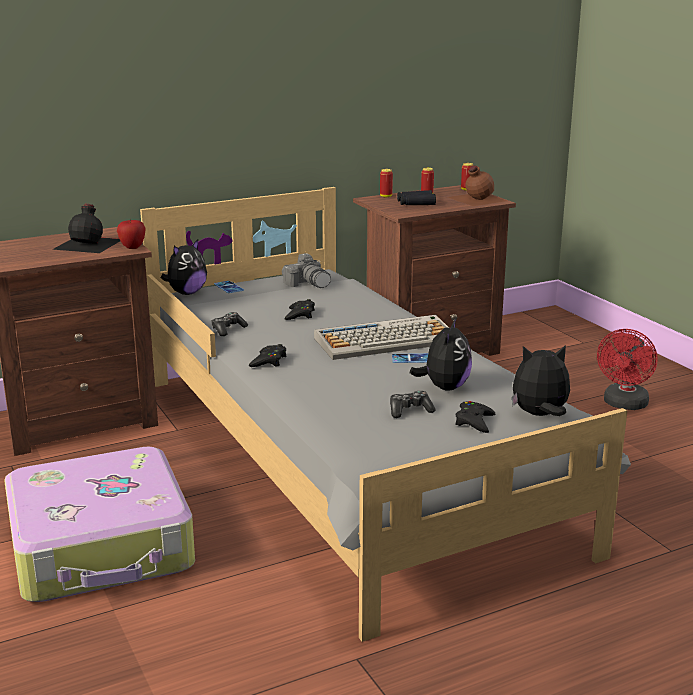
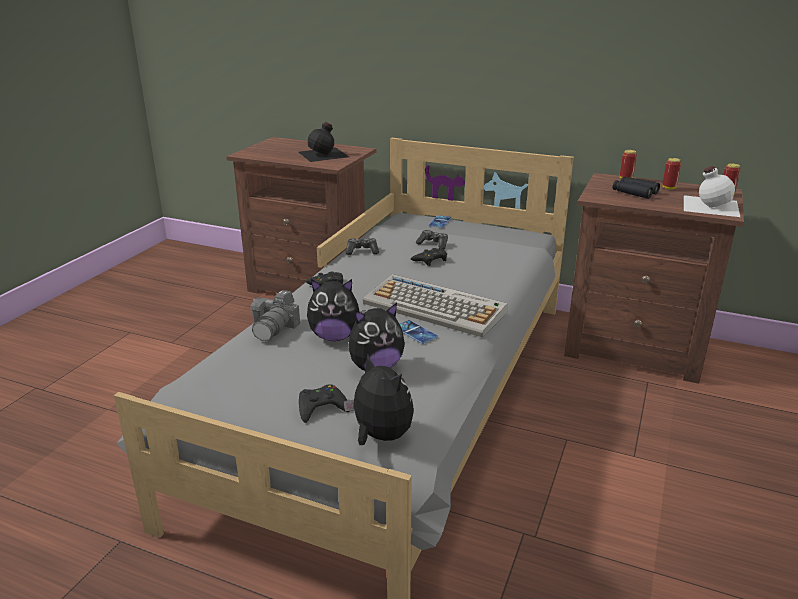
camera: 50 degrees right, 5 degrees up
(102, 546) = (175, 369): suitcase -> none
(132, 247) = (336, 164): apple -> none
(186, 293) = (408, 216): plush toy -> plush toy (335, 336)
(308, 283) = (496, 239): camera -> camera (274, 328)
(409, 410) = (307, 370): game controller -> game controller (433, 244)
(476, 198) = (709, 205): brown bottle -> white bottle
(624, 405) = (735, 504): red fan -> none

